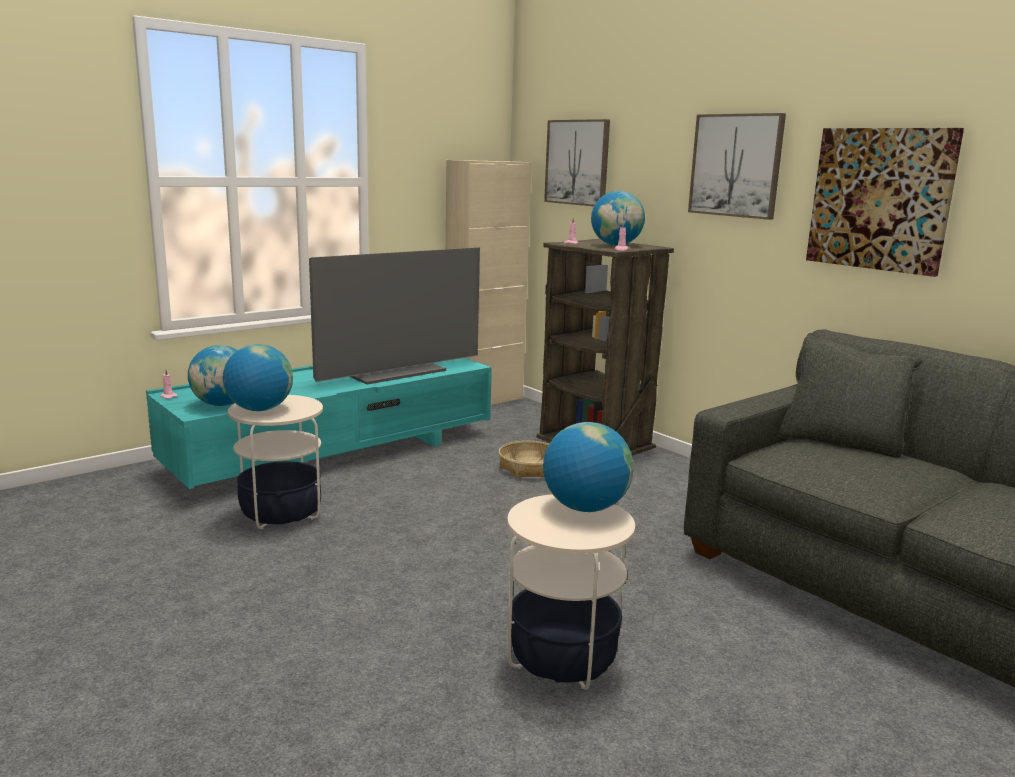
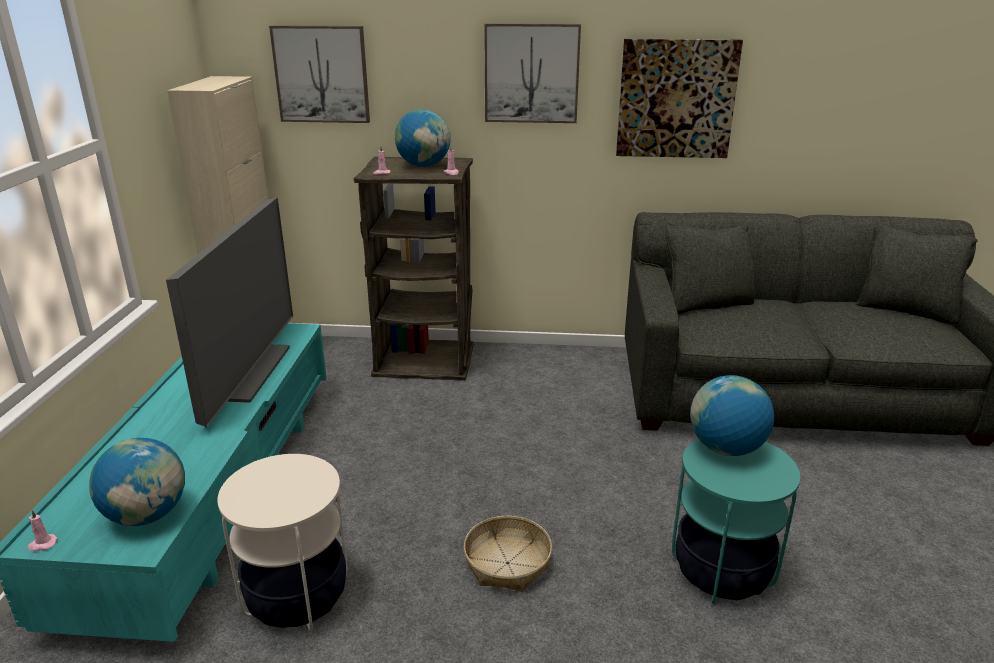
camera: 45 degrees left, 10 degrees up
(259, 409) = (270, 500): globe -> none
(530, 468) = (421, 413): basket -> basket (508, 563)
(563, 659) = (721, 573): beige side table -> turquoise side table

